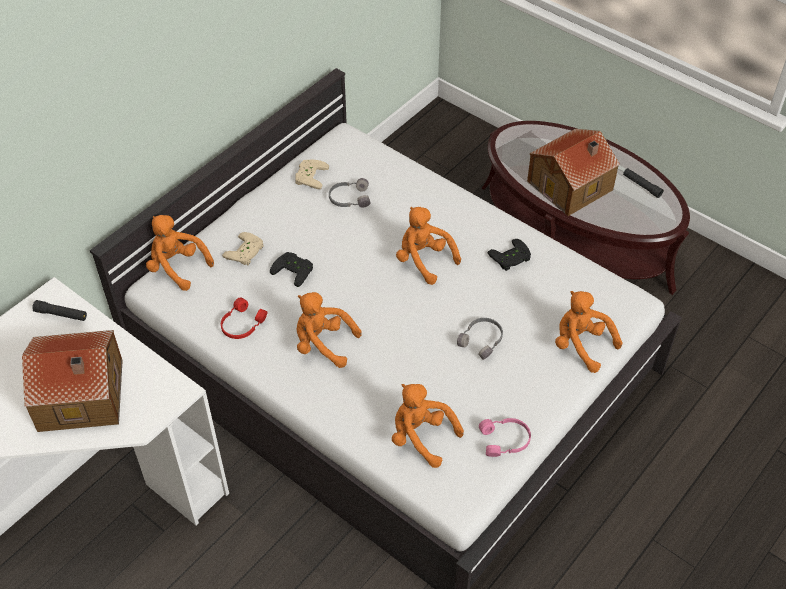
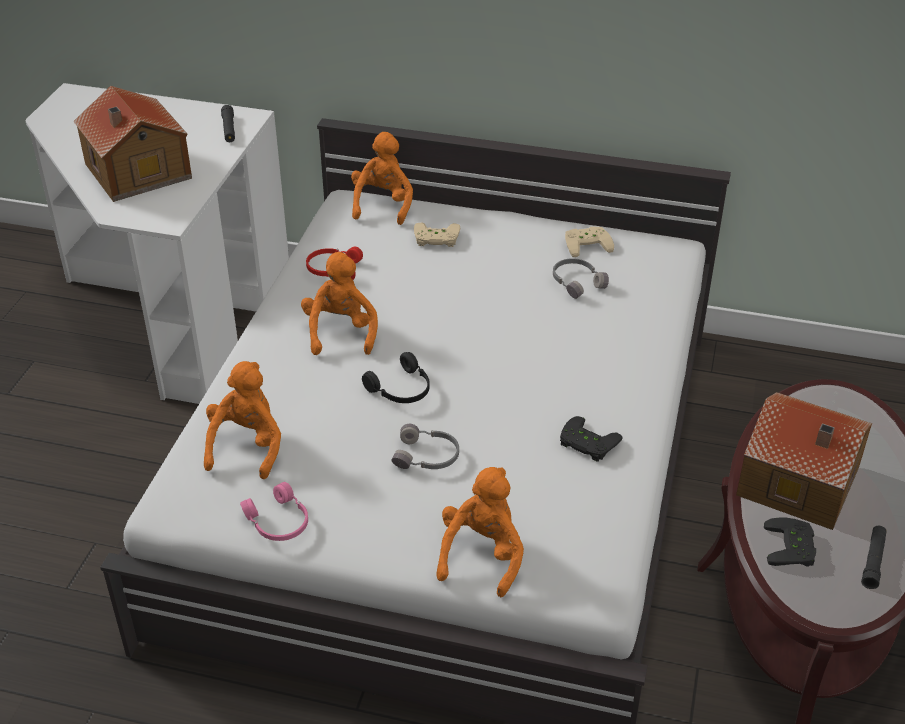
camera: 65 degrees right, 10 degrees down
(294, 269) = (436, 278): black game controller -> black game controller (793, 547)
(409, 331) = (401, 390): none -> black headphones
(423, 260) = (524, 369): orange plush toy -> none

